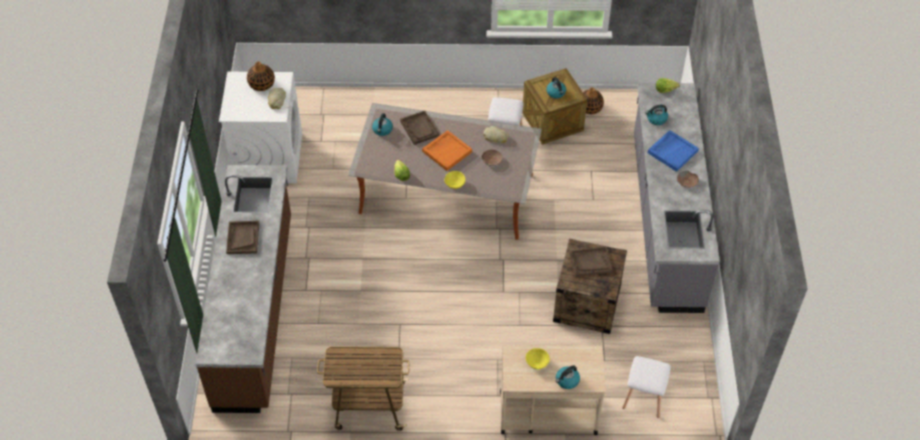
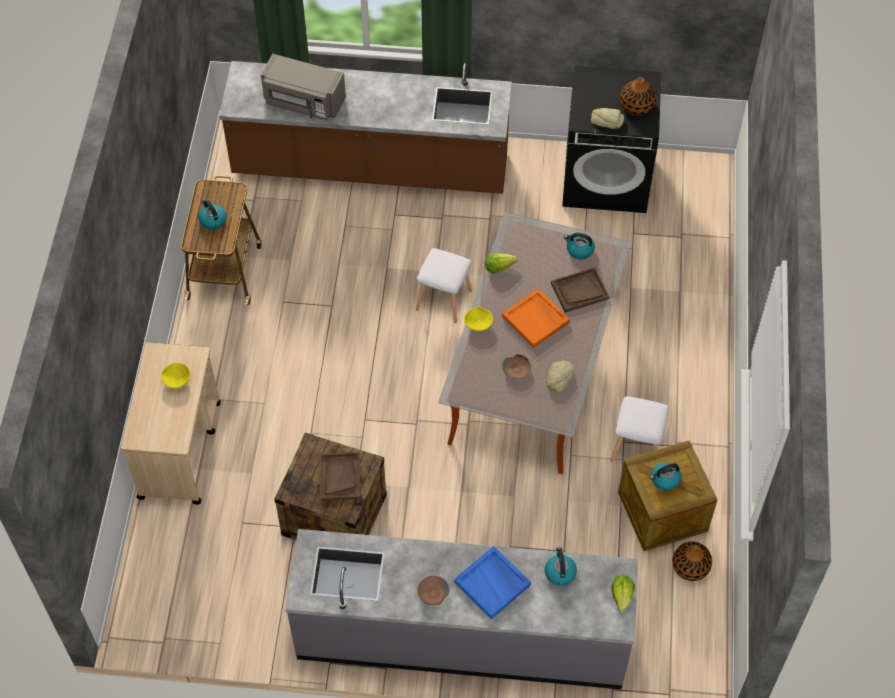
camera: 95 degrees right, 5 degrees up
(243, 238) = (396, 97): brown tray -> none
(247, 302) = (303, 102): none -> grey microwave
(268, 157) = (606, 178): white washing machine -> black washing machine
(567, 381) = (144, 409): kettle -> kettle (212, 220)
(643, 397) = (179, 560): white stool -> white stool (443, 299)

